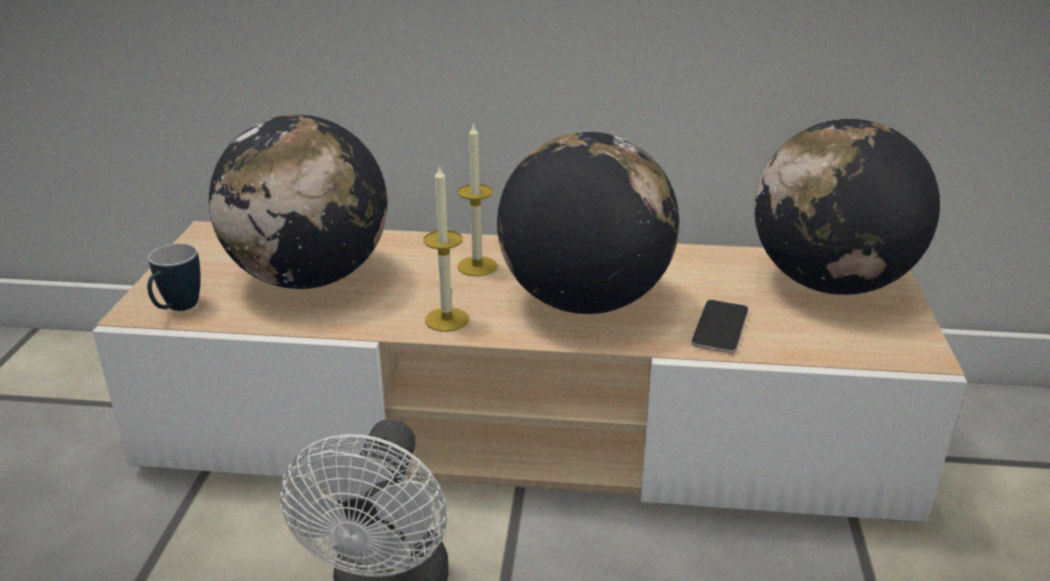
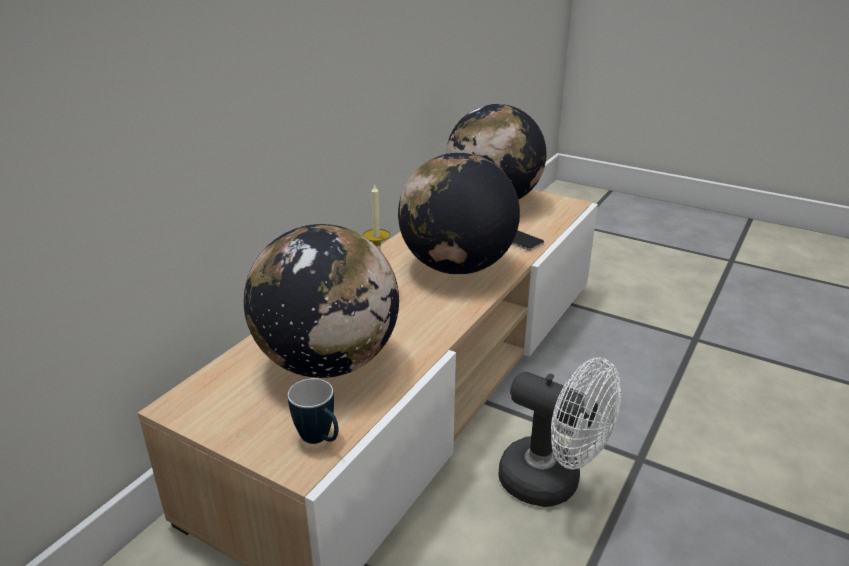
camera: 65 degrees left, 0 degrees up
(446, 319) = (442, 317): candle -> none

